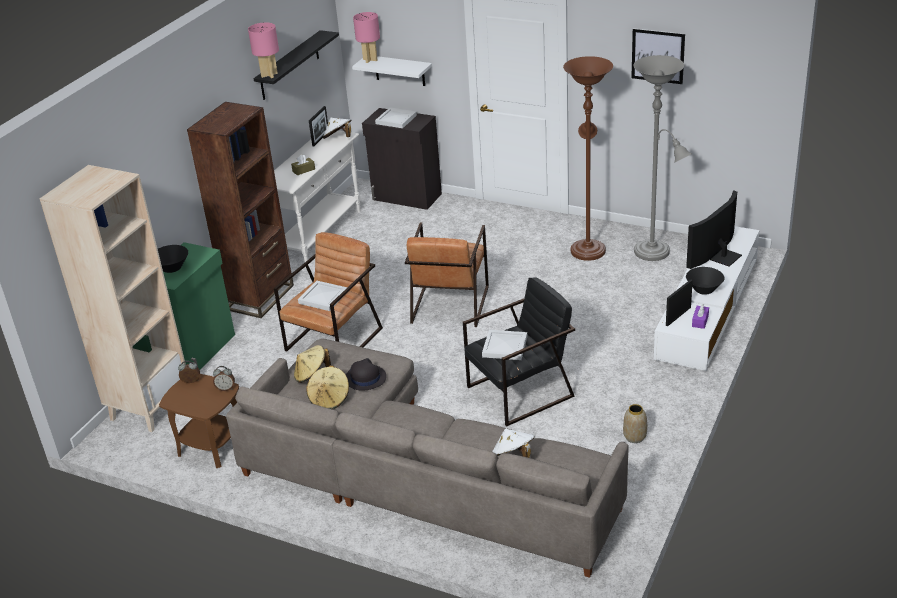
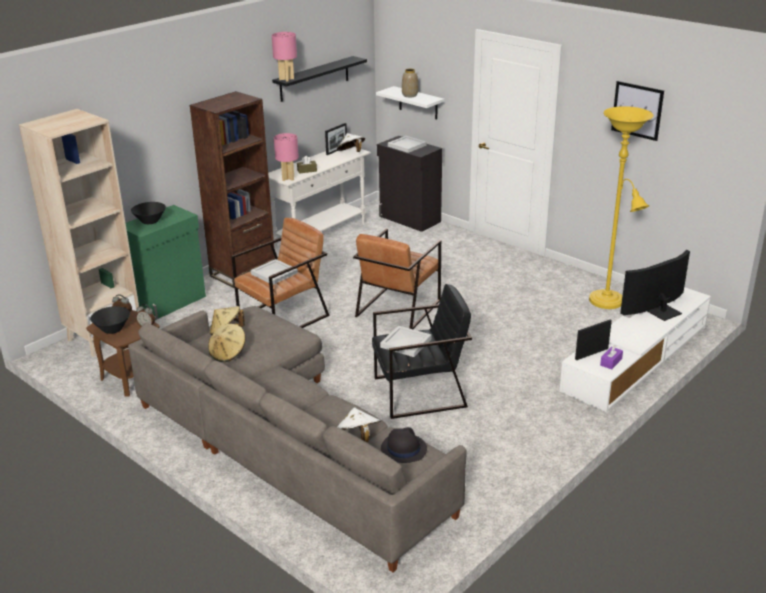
camera: 15 degrees right, 5 degrees down
(365, 378) = (268, 343): black hat -> black hat (403, 449)
(370, 59) = (394, 89): pink table lamp -> pink table lamp (288, 178)
(587, 248) = (547, 287): brown floor lamp -> none
(635, 437) = (506, 455): vase -> vase (410, 95)
(655, 253) = (609, 303): grey floor lamp -> yellow floor lamp
(704, 290) = (628, 336): black bowl -> black bowl (112, 329)

